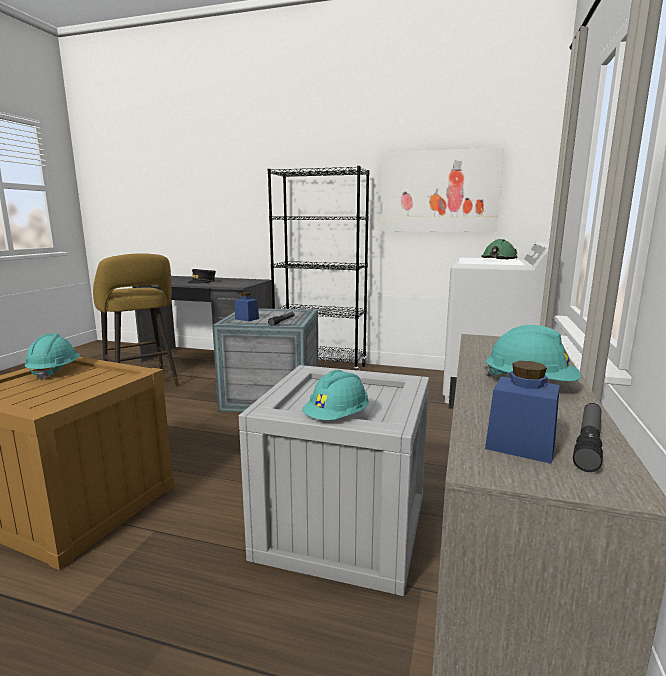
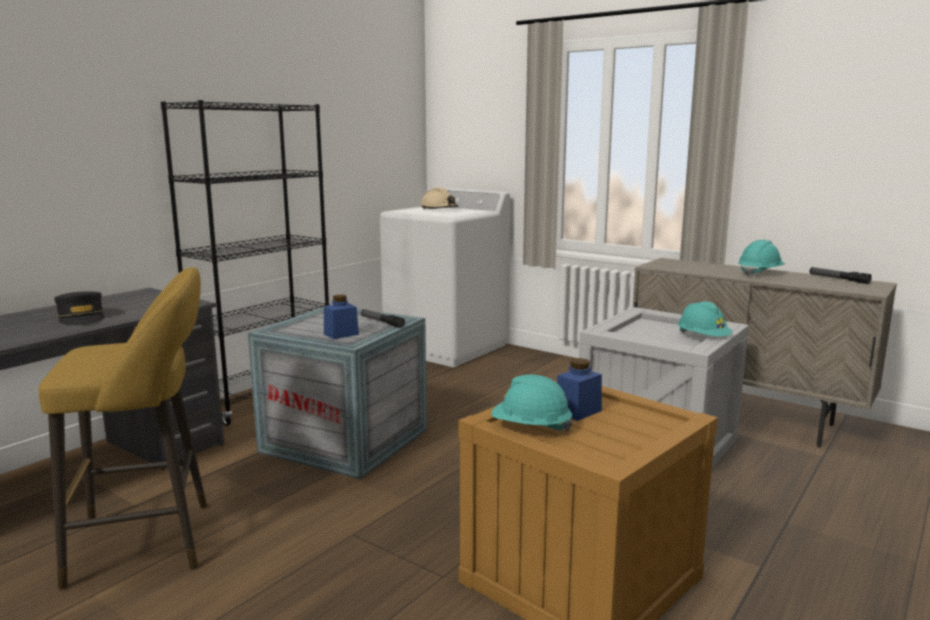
camera: 70 degrees left, 0 degrees up
(438, 192) = (344, 135): picture -> none
(498, 260) = (439, 209): green hard hat -> beige hard hat
(520, 445) = (846, 286): blue jar -> blue jar (578, 411)

